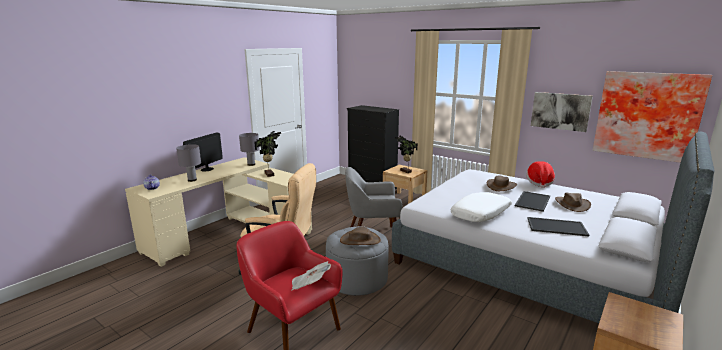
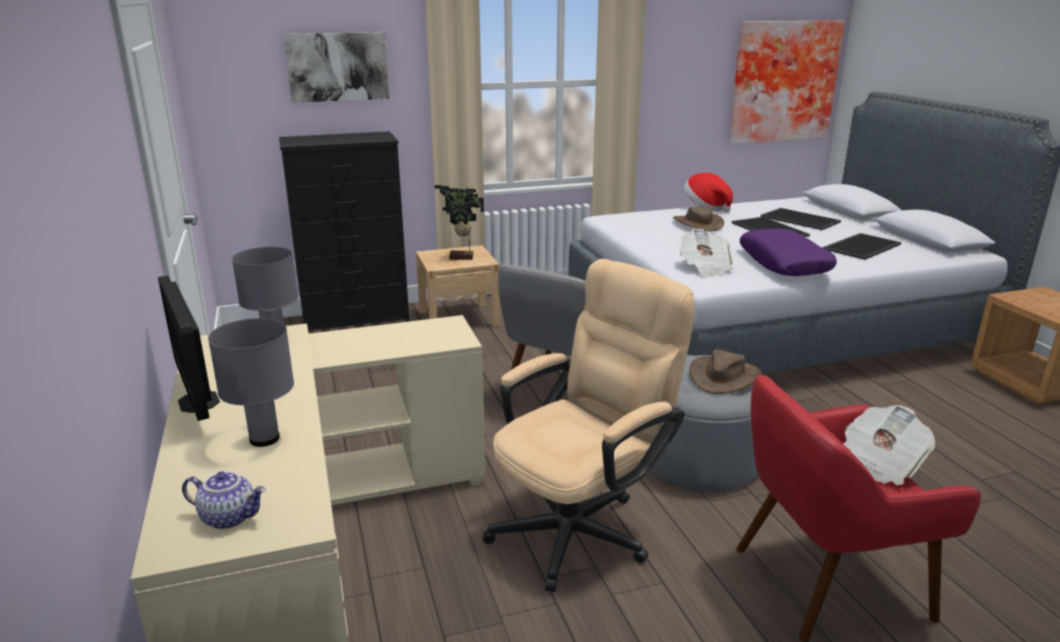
camera: 55 degrees left, 5 degrees up
(270, 174) = (367, 343): potted plant -> none
(439, 200) = (705, 268): none -> newspaper
(481, 214) = (784, 263): white pillow -> purple pillow
(560, 111) = (683, 91): picture -> picture (337, 67)
(572, 204) = (798, 219): brown hat -> tray

